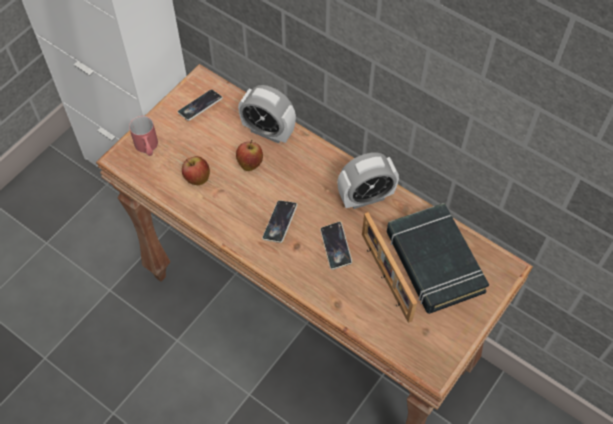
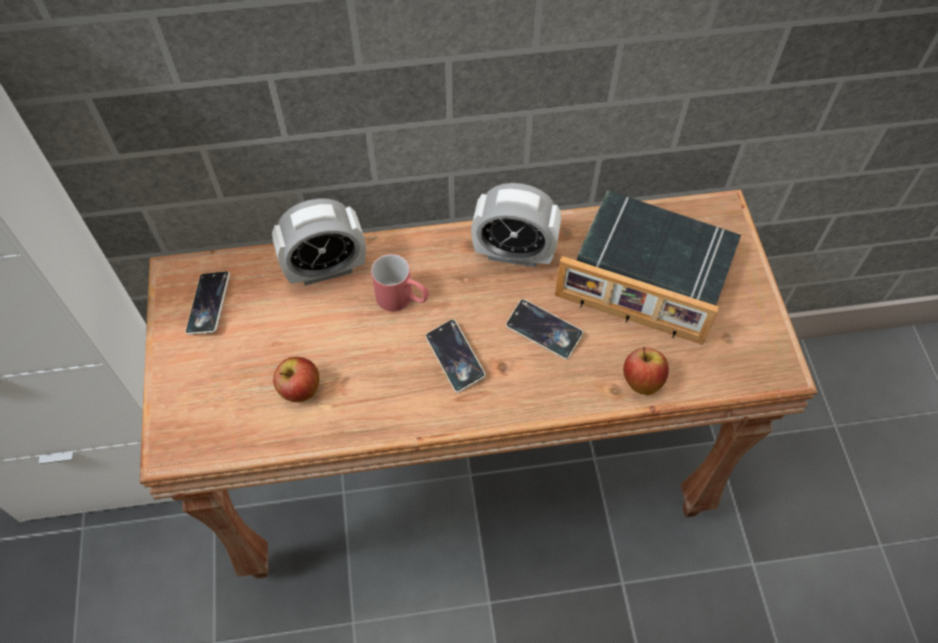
camera: 45 degrees left, 0 degrees up
(147, 148) = (195, 407): red mug -> red mug (403, 299)
(250, 163) = (345, 321): apple -> apple (641, 381)
(366, 197) = (514, 253): alarm clock -> alarm clock turned 75 degrees clockwise

